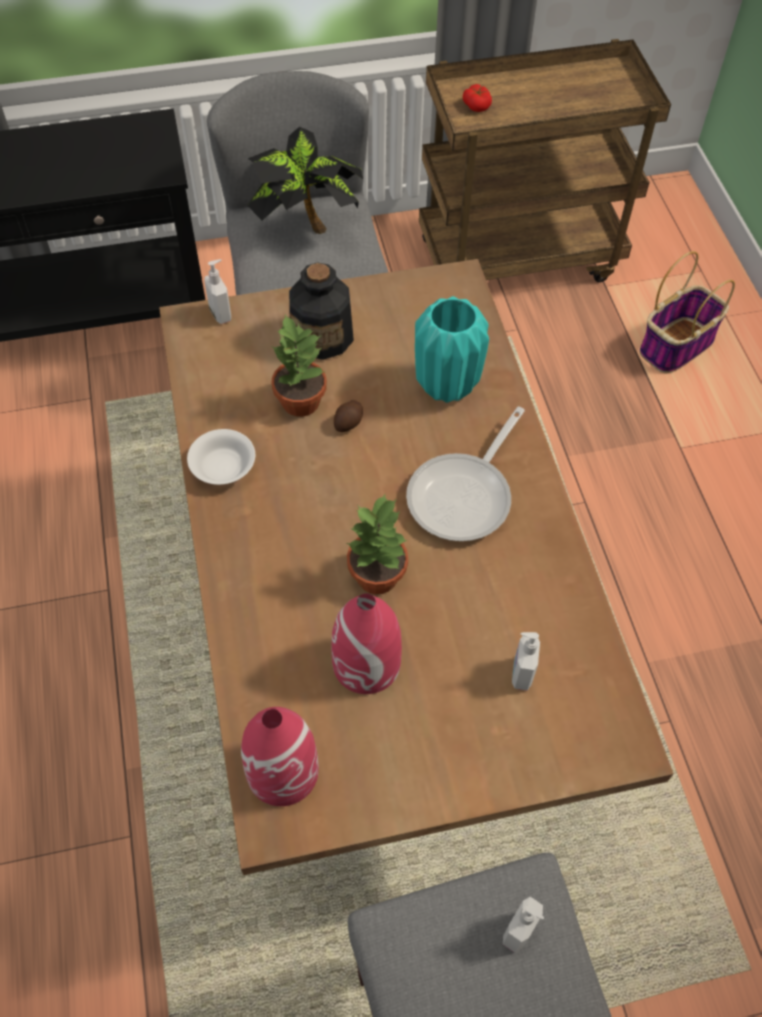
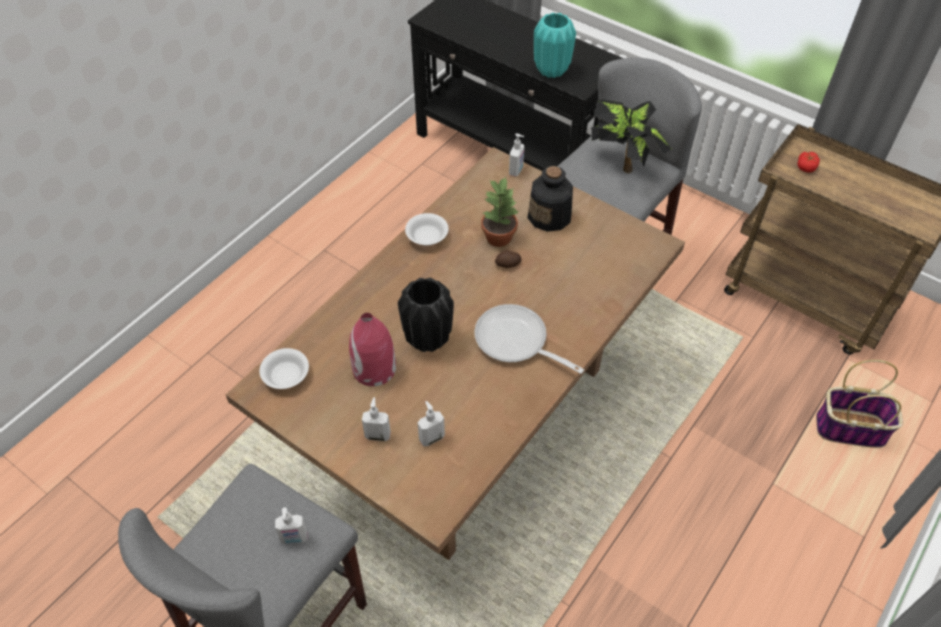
camera: 50 degrees right, 5 degrees down
(283, 770) = (287, 375): red vase -> white bowl
(378, 576) = (428, 339): potted plant -> black vase
(445, 385) = (578, 286): turquoise vase -> turquoise vase (551, 70)
(465, 495) = (516, 342): frying pan -> frying pan turned 45 degrees clockwise
(468, 728) = (378, 435): none -> soap dispenser

